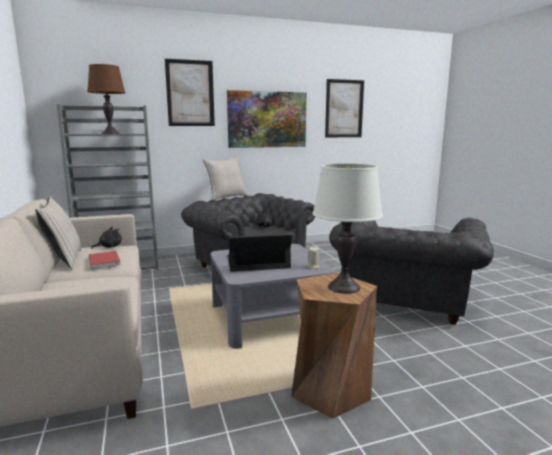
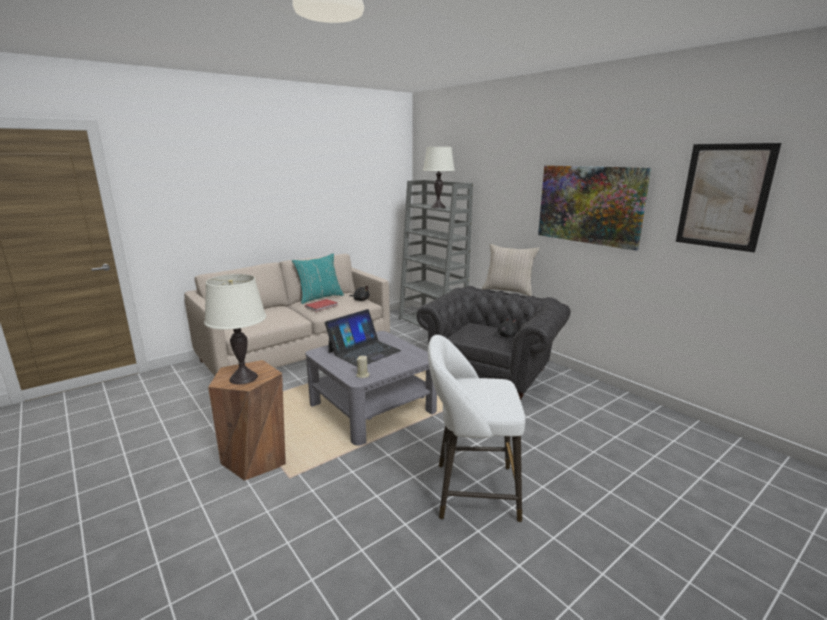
camera: 70 degrees right, 5 degrees up
(64, 260) = (319, 298): beige pillow -> turquoise pillow
(110, 133) = (438, 207): brown table lamp -> white table lamp
(190, 93) = (512, 169): picture -> none
(257, 262) = (364, 351): laptop -> laptop turned 75 degrees clockwise
(403, 301) = (470, 491): grey armchair -> white stool

